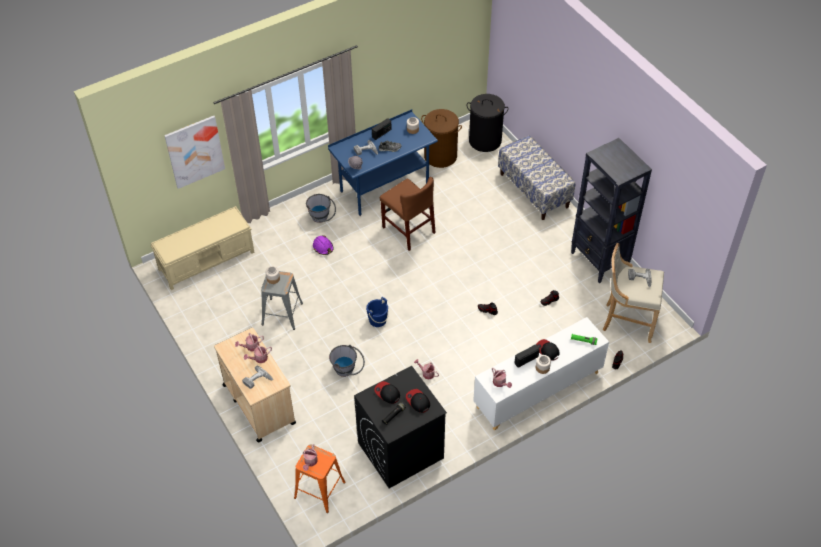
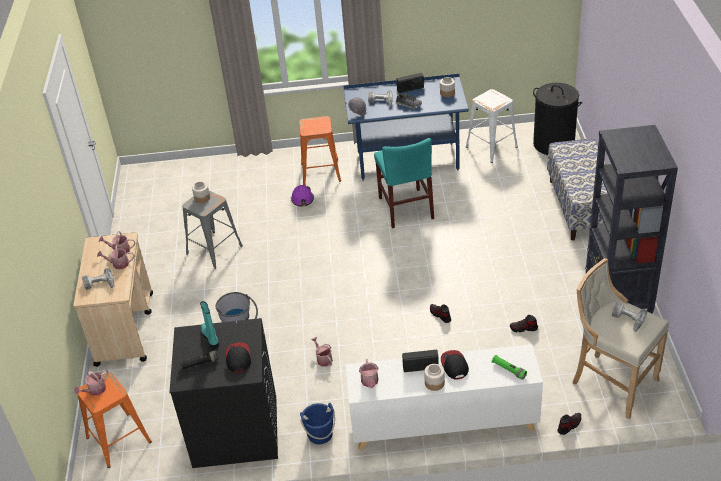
camera: 30 degrees right, 10 degrees down
(195, 151) = (180, 43): picture -> none
(207, 260) = (180, 179): beige bench -> none
(321, 218) = (320, 172): grey bucket -> orange stool
(377, 320) = (308, 286): blue bucket -> blue bucket (320, 434)
(387, 393) = (211, 338): cap -> turquoise boot
(408, 230) = (405, 208): brown chair -> turquoise chair
(440, 156) = (492, 146): brown laundry basket -> white stool

